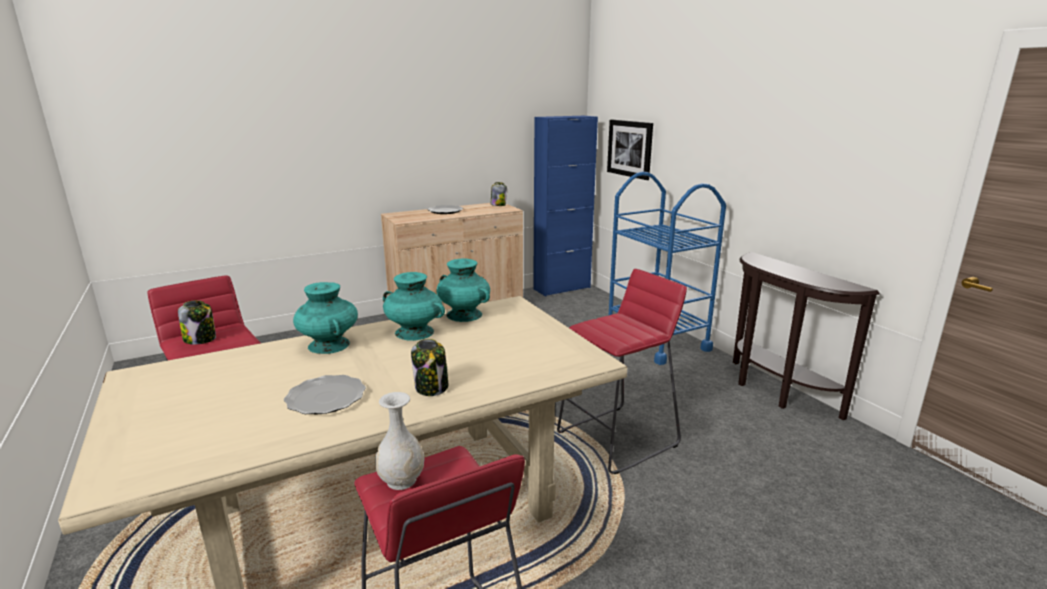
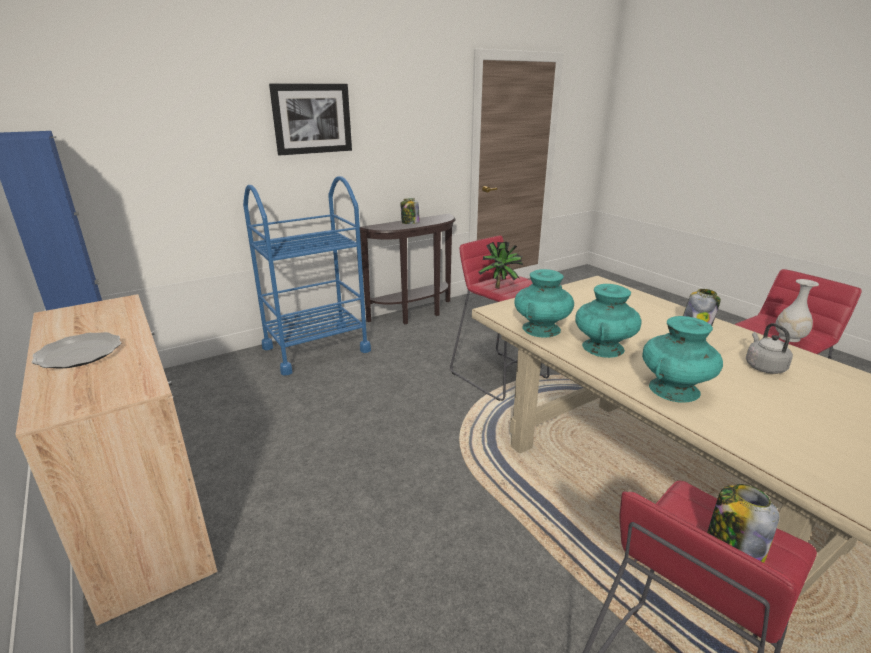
camera: 95 degrees left, 5 degrees up
(326, 398) = (763, 366): plate -> grey kettle
(498, 205) = (72, 312): jar -> jar (410, 223)
(604, 322) = (500, 287): none -> potted plant
(630, 148) = (142, 169): picture -> picture (312, 119)

